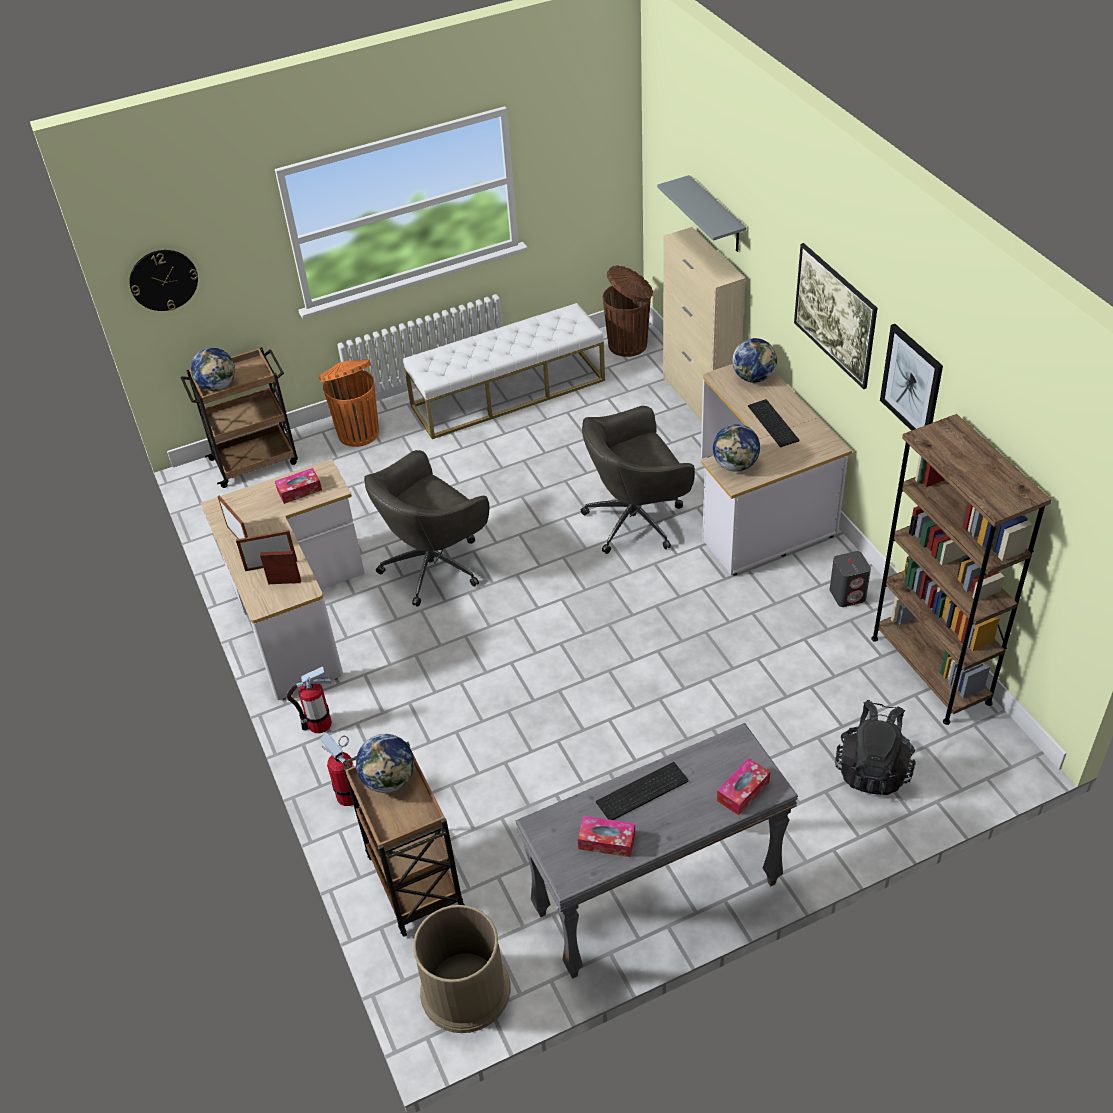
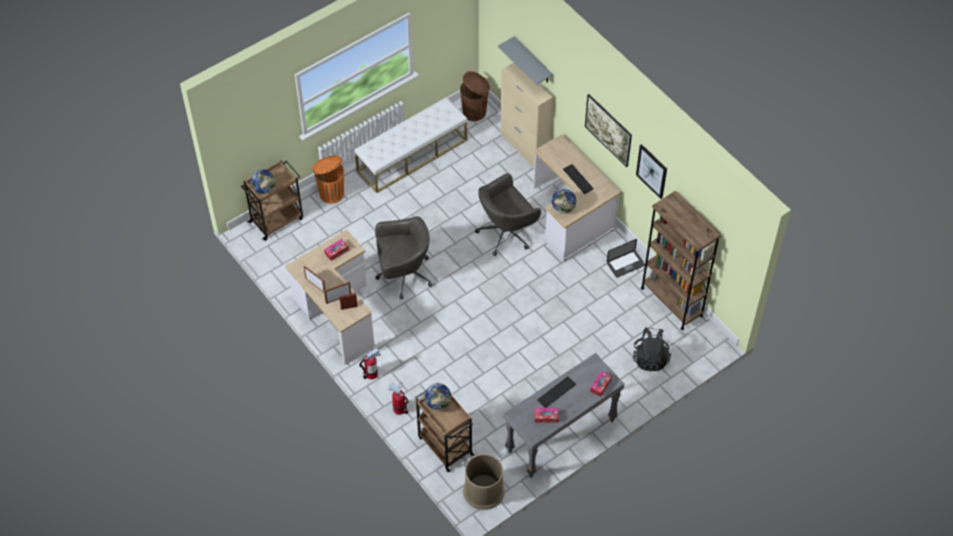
camera: 15 degrees left, 10 degrees up
(163, 280) = (236, 140): wall clock -> none
(435, 565) = (403, 275): grey office chair -> grey office chair turned 135 degrees counterclockwise
(753, 377) = (562, 149): globe -> none
(848, 594) = (625, 264): grey speaker -> laptop

